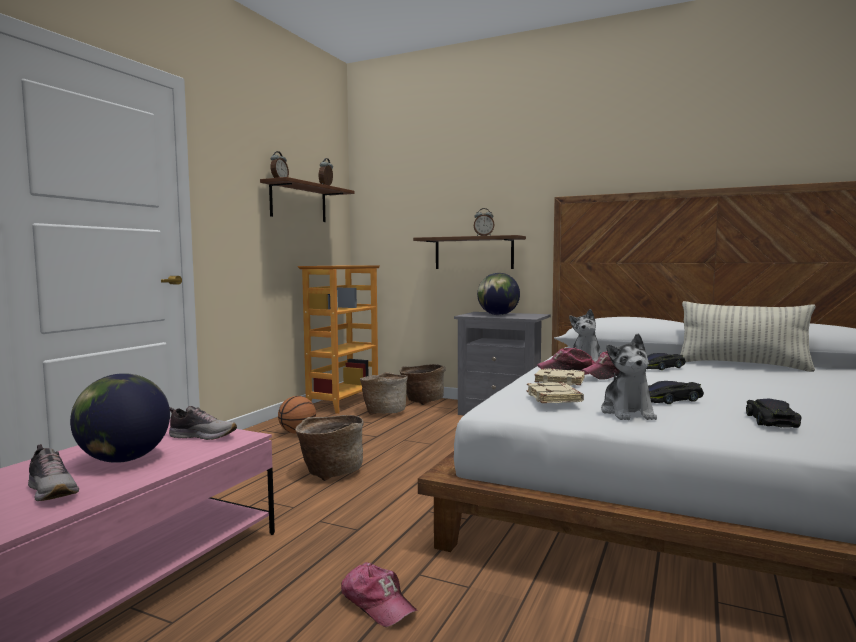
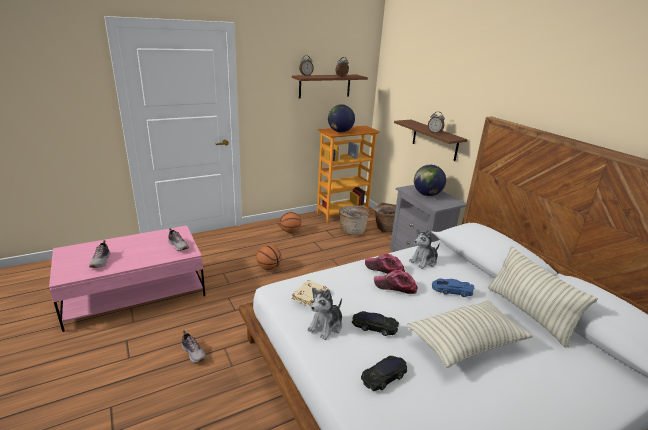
camera: 35 degrees right, 20 degrees up
(123, 459) = (138, 250): globe -> globe (340, 131)
(330, 472) = (269, 268): basket -> basketball
(377, 603) = (194, 352): cap -> shoe
(560, 381) = (349, 280): beige book -> none
(659, 367) = (451, 290): black toy car -> blue toy car
(759, 386) = (465, 343): none -> pillow

